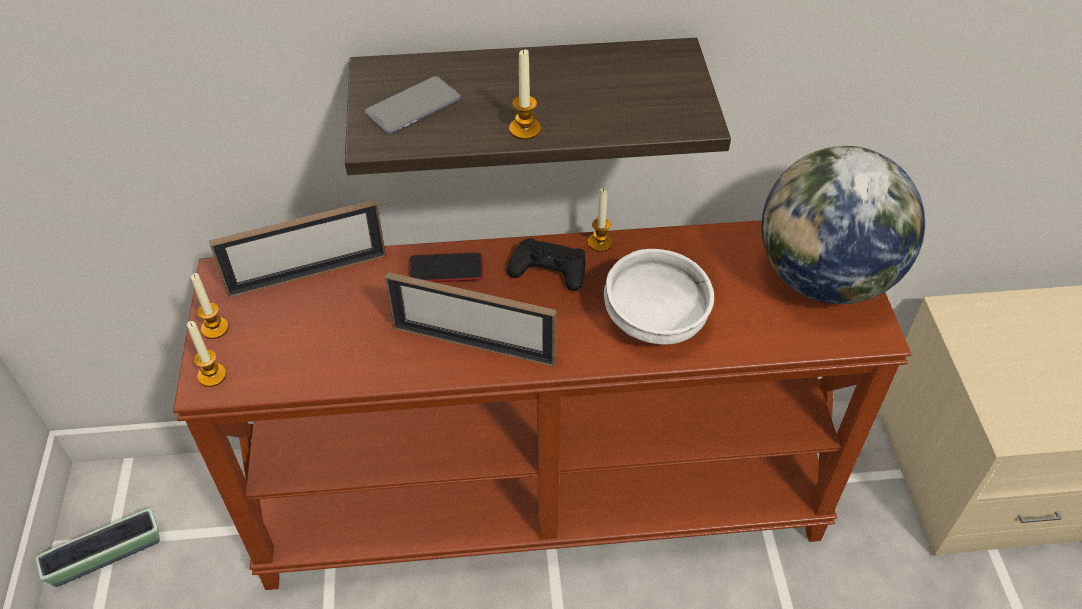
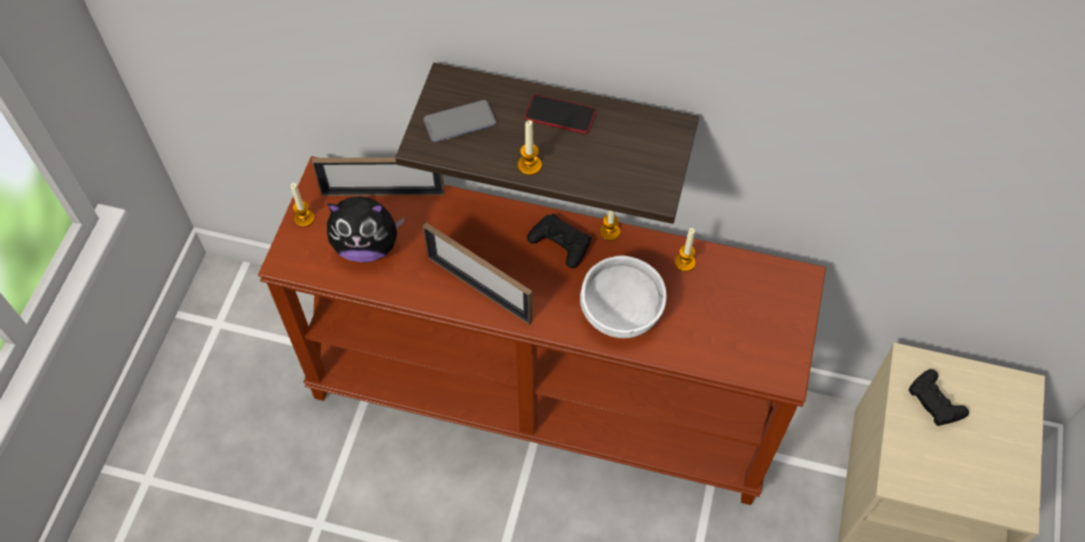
camera: 20 degrees right, 10 degrees up
(106, 556) = (211, 335): planter -> none
(212, 375) = (291, 256): candle -> candle (685, 262)
(310, 337) = (367, 246): none -> plush toy
(446, 269) = (484, 219): phone -> phone (560, 115)
(824, 279) = (770, 317): globe -> none
(998, 341) = (935, 401): none -> black game controller

